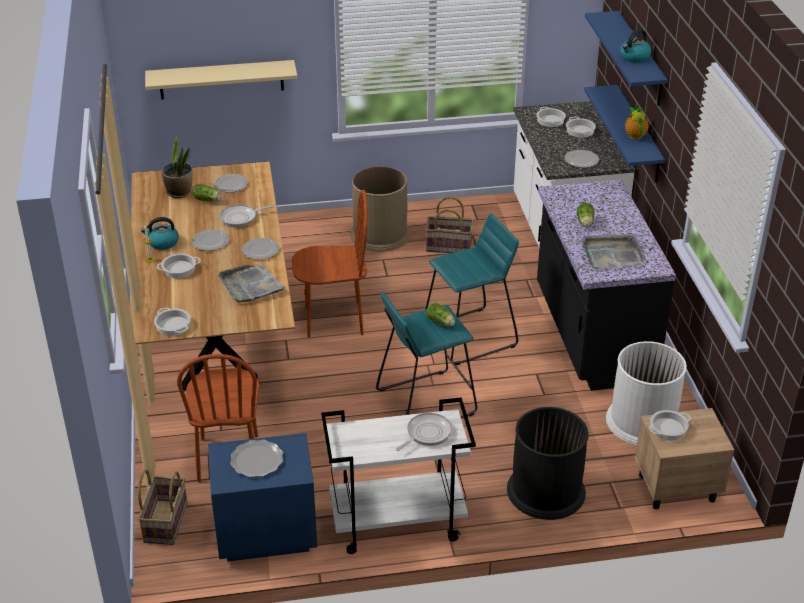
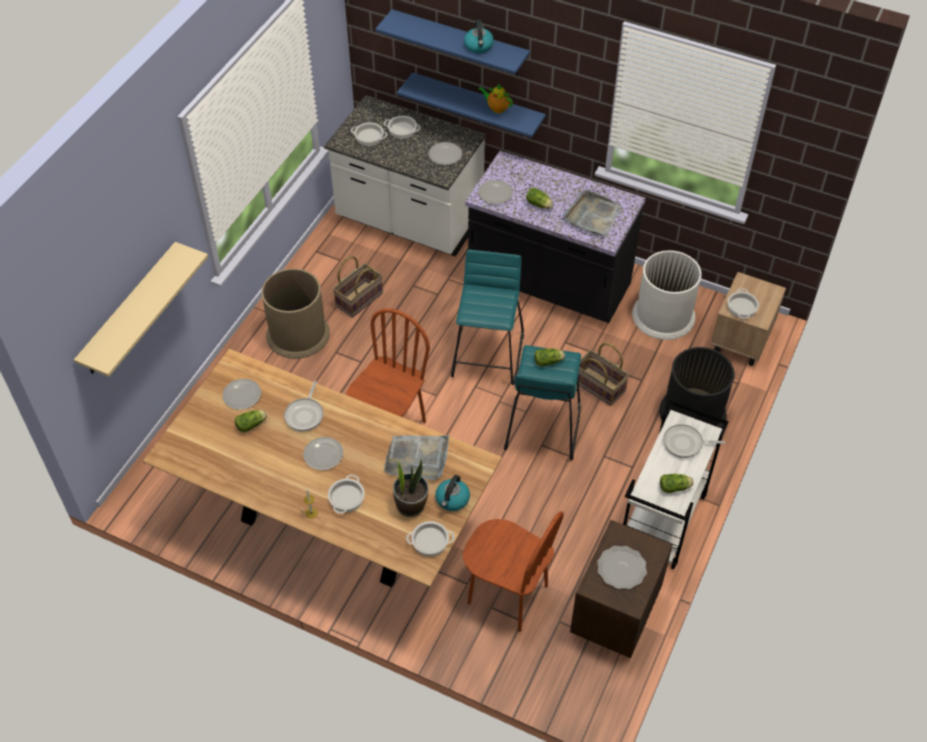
camera: 55 degrees left, 15 degrees up
(162, 243) = (292, 491): kettle -> kettle (452, 500)
(164, 522) = (551, 678): basket -> basket (598, 387)
(179, 192) = (217, 439): potted plant -> potted plant (411, 505)
(260, 250) = (369, 425): plate -> plate (494, 193)
(264, 533) = (613, 613): blue nightstand -> brown nightstand
(368, 447) = (675, 487): none -> lettuce
(426, 434) = (685, 443): frying pan -> frying pan turned 75 degrees counterclockwise

